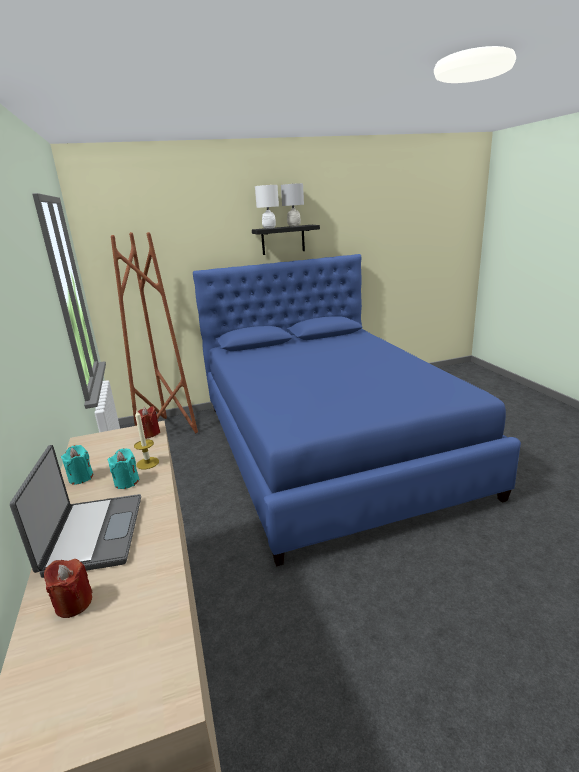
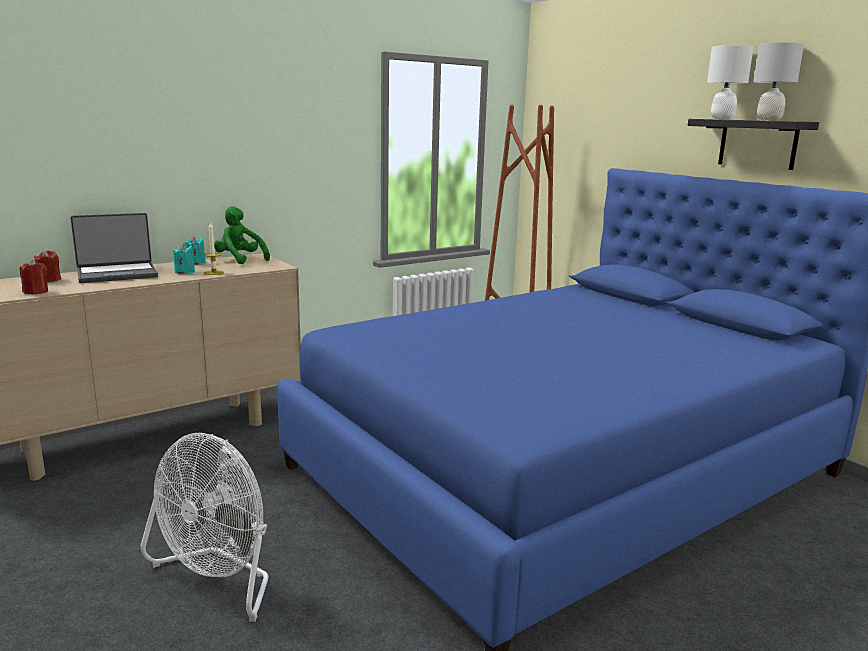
camera: 70 degrees right, 5 degrees down
(94, 450) = (240, 260): none -> green plush toy
(149, 434) = (268, 267): red candle -> red candle (36, 292)
(430, 609) = (221, 573): none -> white fan

